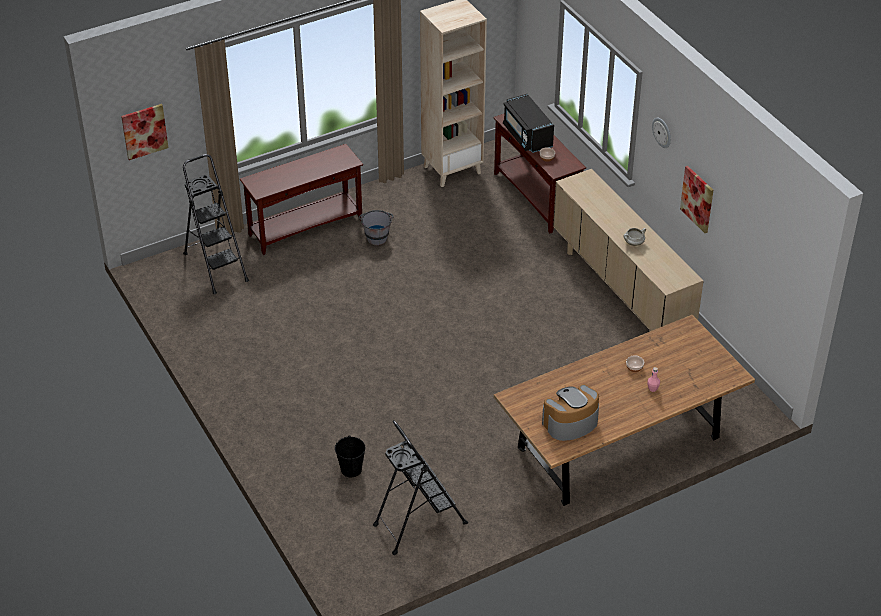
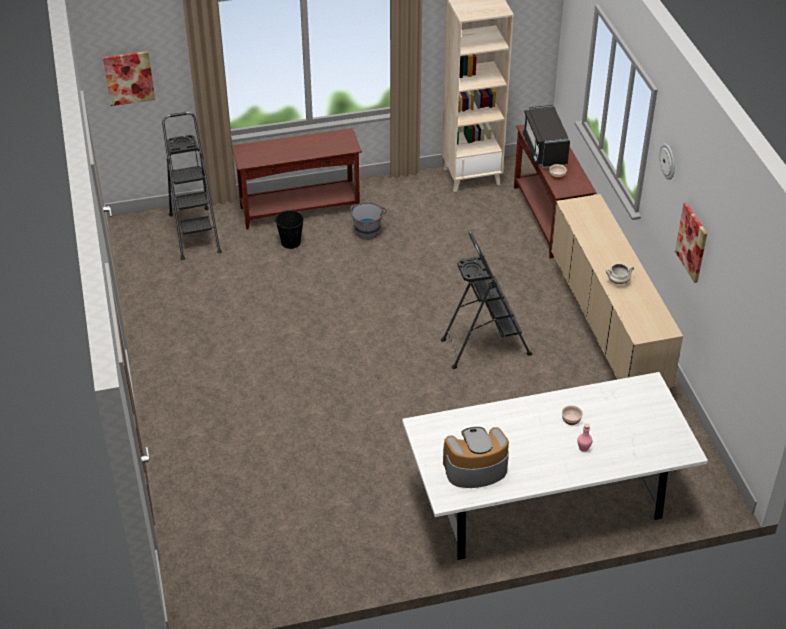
camera: 15 degrees right, 0 degrees up
(351, 469) = (244, 470): black bucket -> black bucket (291, 242)
(419, 524) = (291, 546): step ladder -> step ladder (484, 347)
(619, 443) = (545, 500): brown dining table -> white dining table

